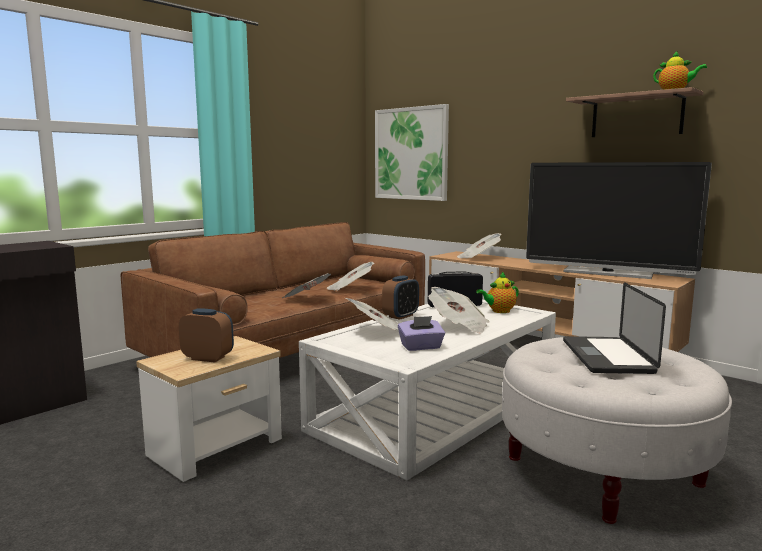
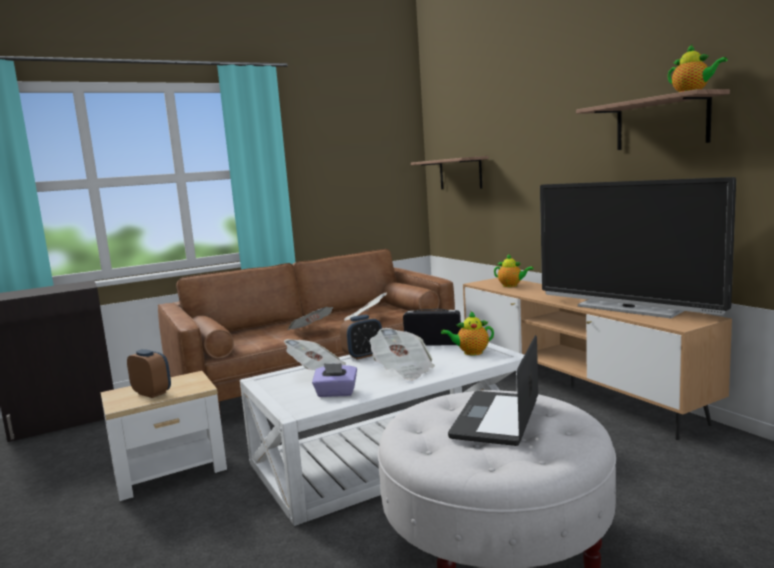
camera: 20 degrees right, 0 degrees up
(411, 154) = (460, 173): picture -> shelf
(478, 257) = (511, 286): newspaper -> teapot

